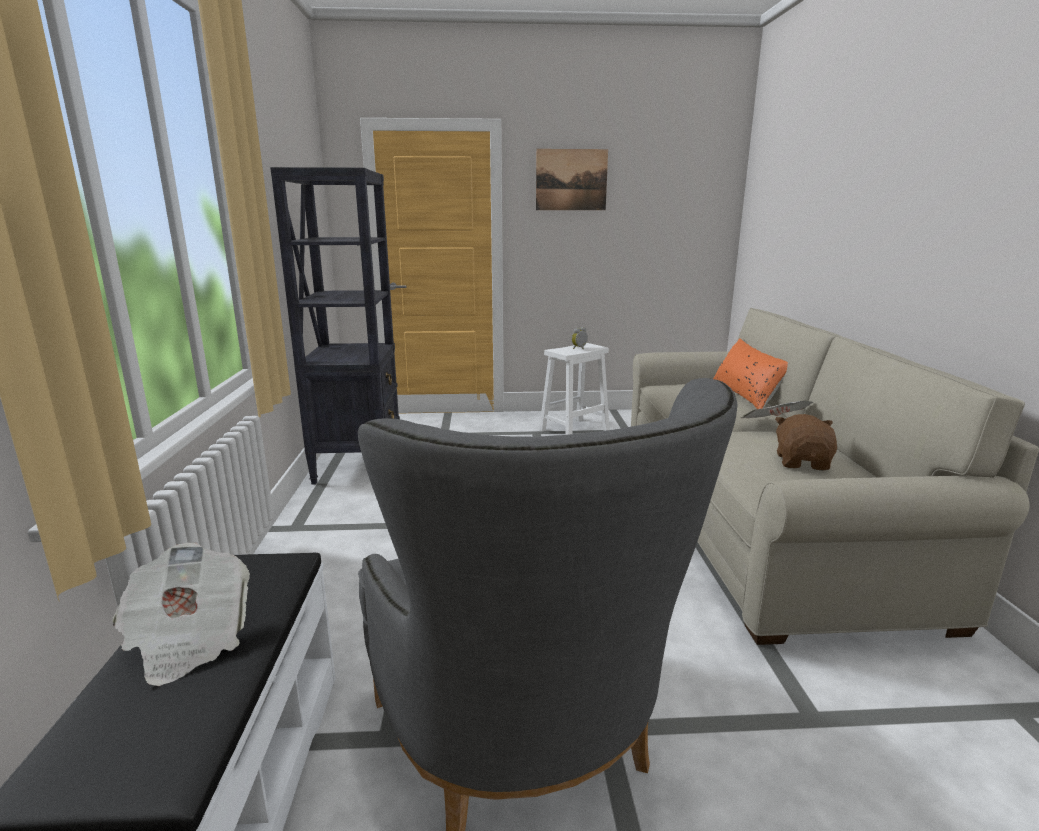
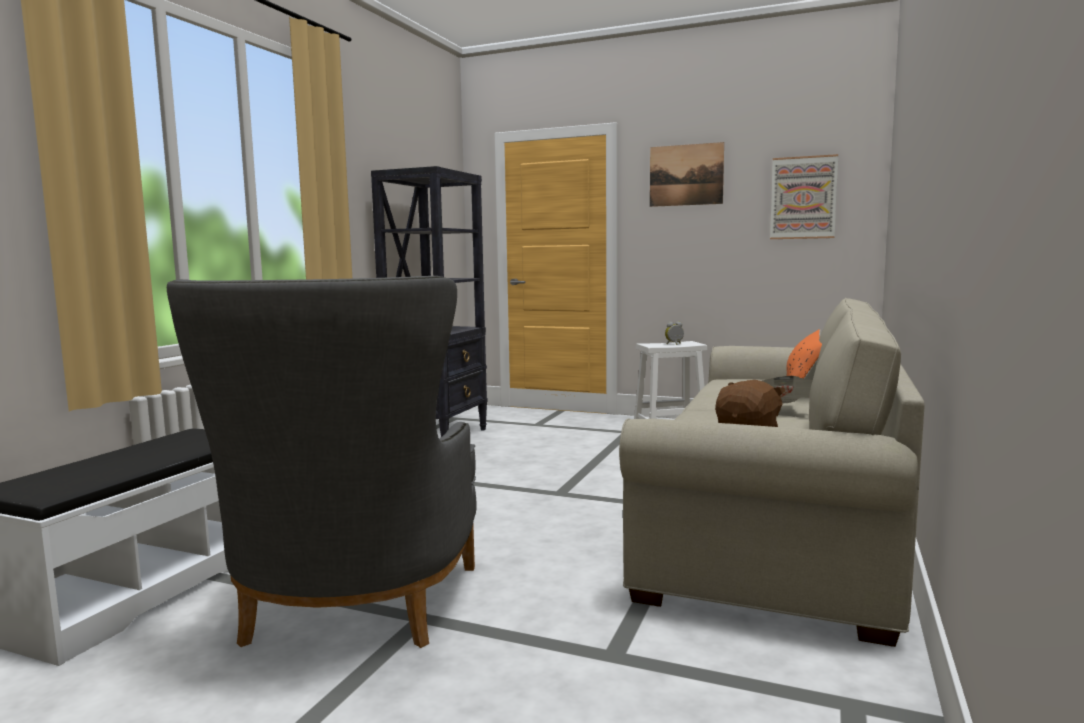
camera: 25 degrees right, 10 degrees down
(189, 638) = (133, 455): newspaper -> none
(675, 207) = (803, 198): none -> picture

